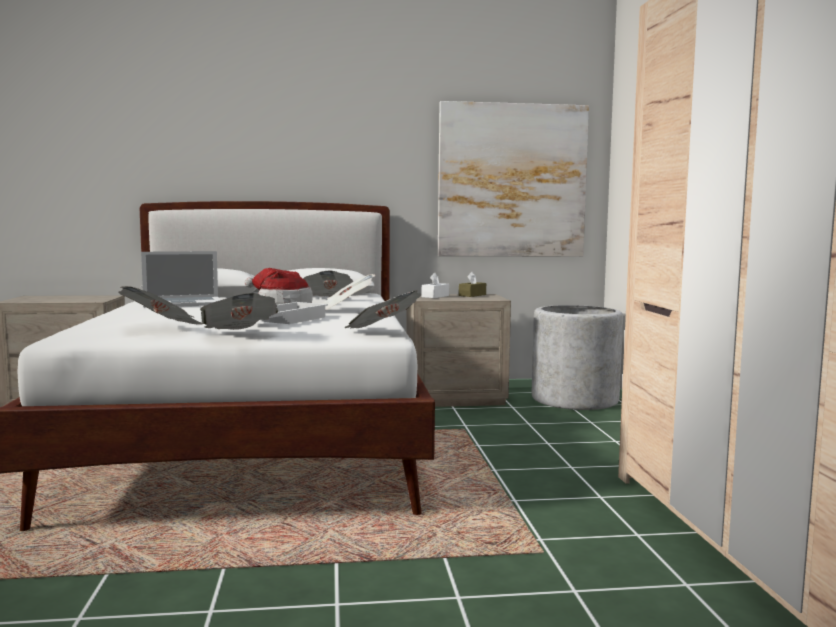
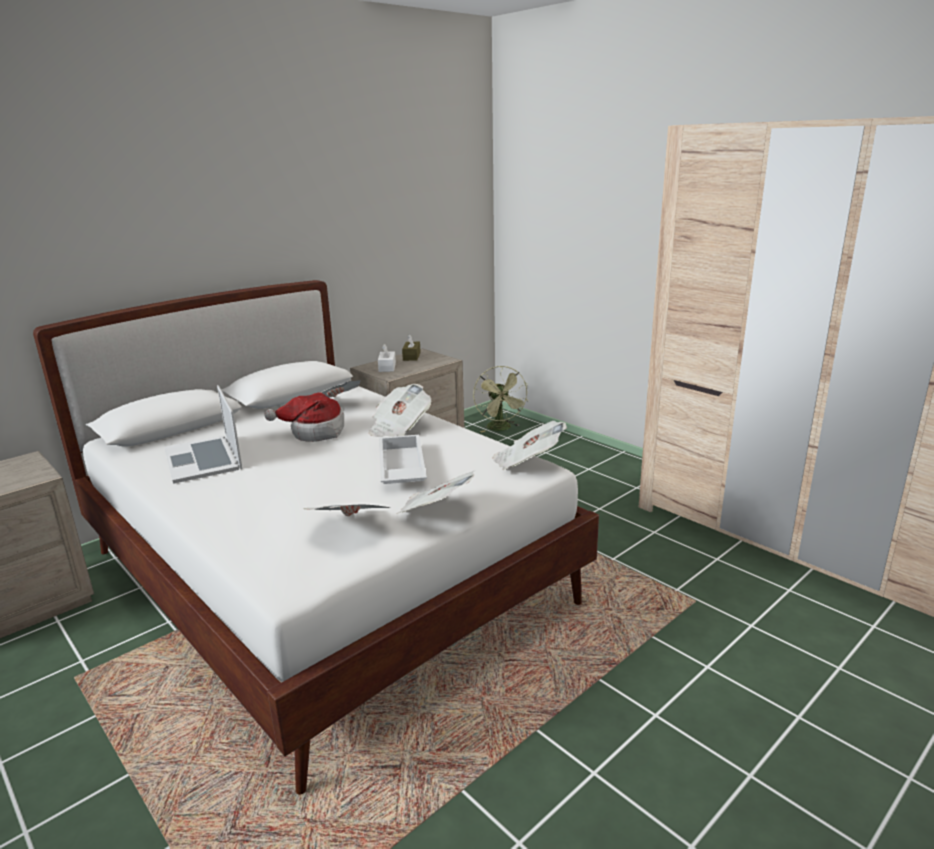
camera: 35 degrees left, 15 degrees up
(182, 303) = (203, 459): laptop -> laptop turned 120 degrees clockwise
(512, 181) = (423, 234): picture -> none
(575, 399) = (501, 429): grey planter -> green fan

